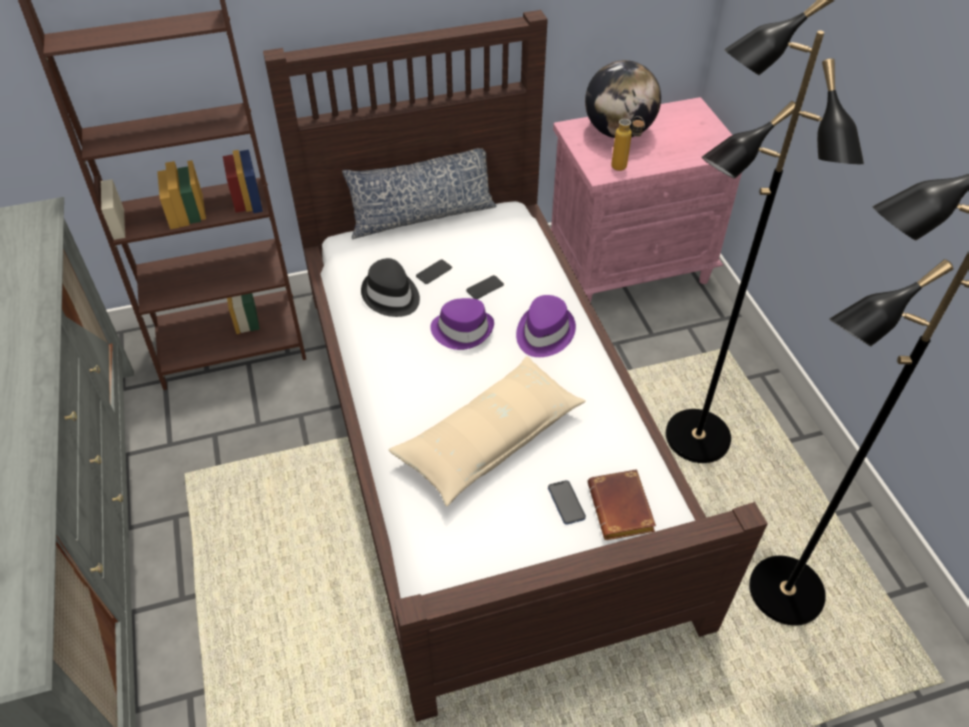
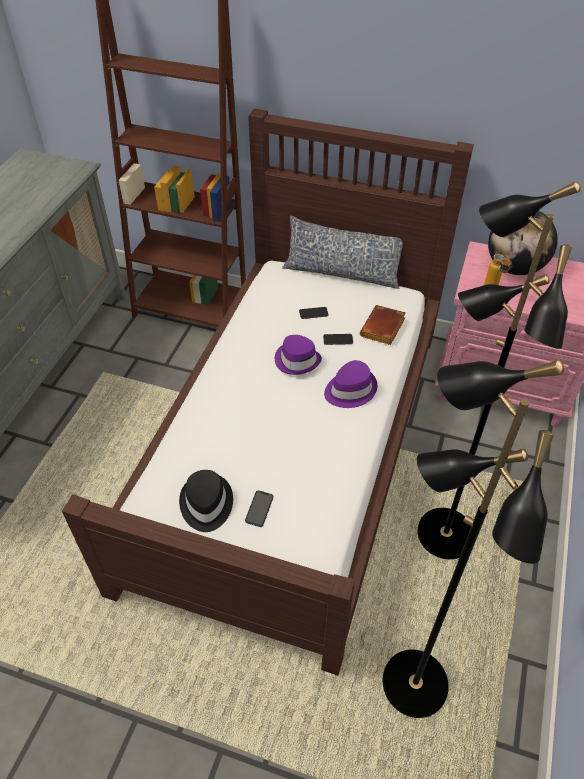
camera: 35 degrees right, 0 degrees up
(391, 296) = (272, 316): black hat -> black hat (206, 504)
(489, 438) = (249, 439): beige pillow -> none
(623, 510) = (292, 537): brown book -> brown book (383, 329)

